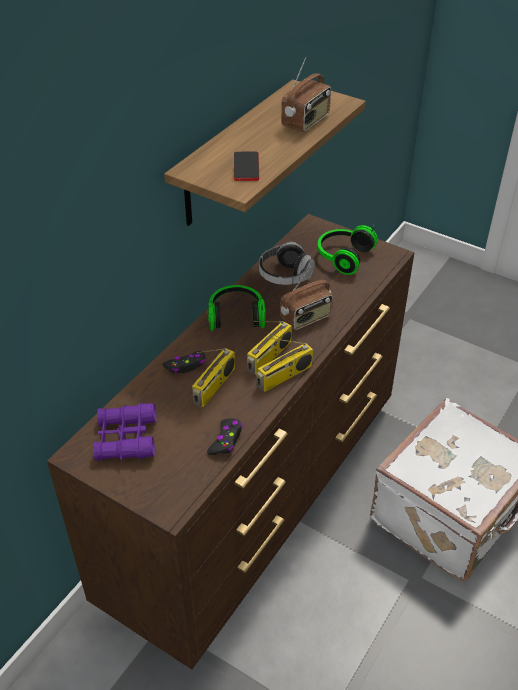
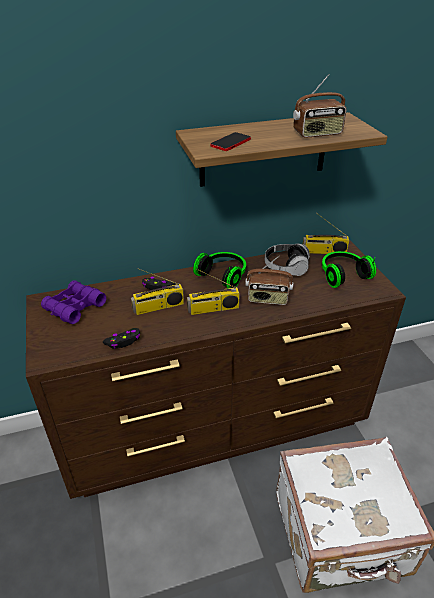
camera: 40 degrees right, 5 degrees down
(284, 376) = (207, 325): radio -> radio (324, 252)

